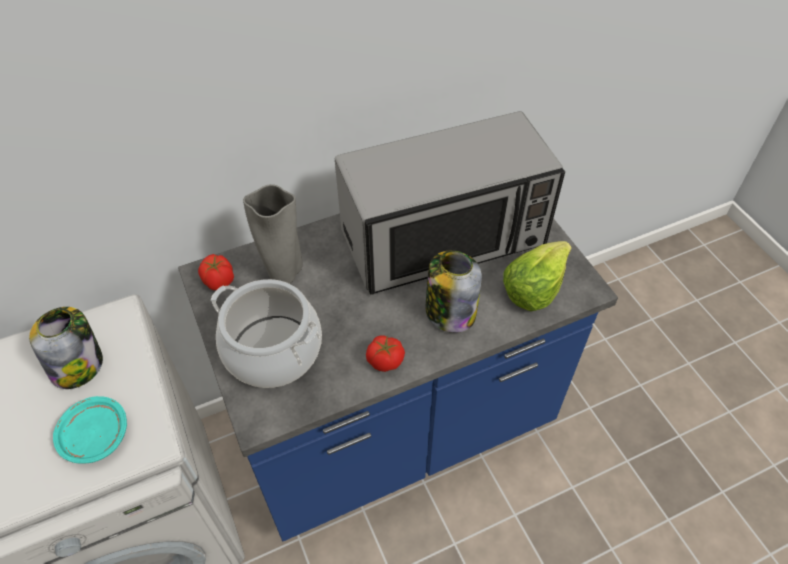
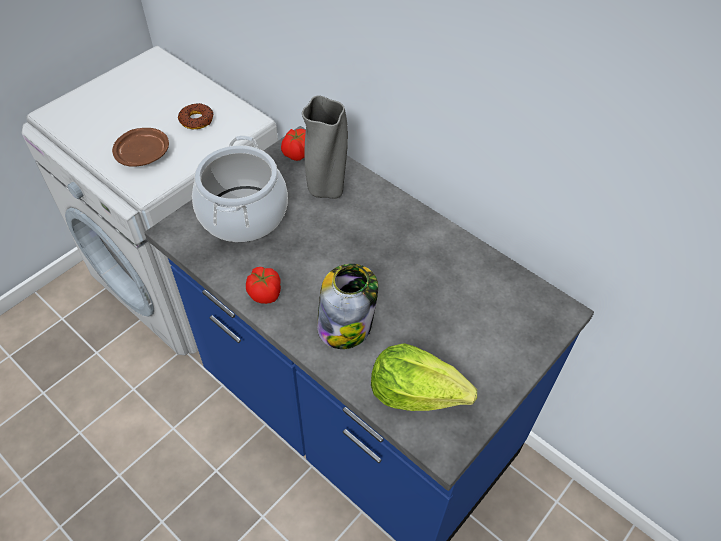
camera: 65 degrees right, 0 degrees up
(78, 365) = (196, 120): jar -> donut
(95, 435) = (143, 154): turquoise plate -> brown plate
(444, 239) = (437, 292): microwave -> none

